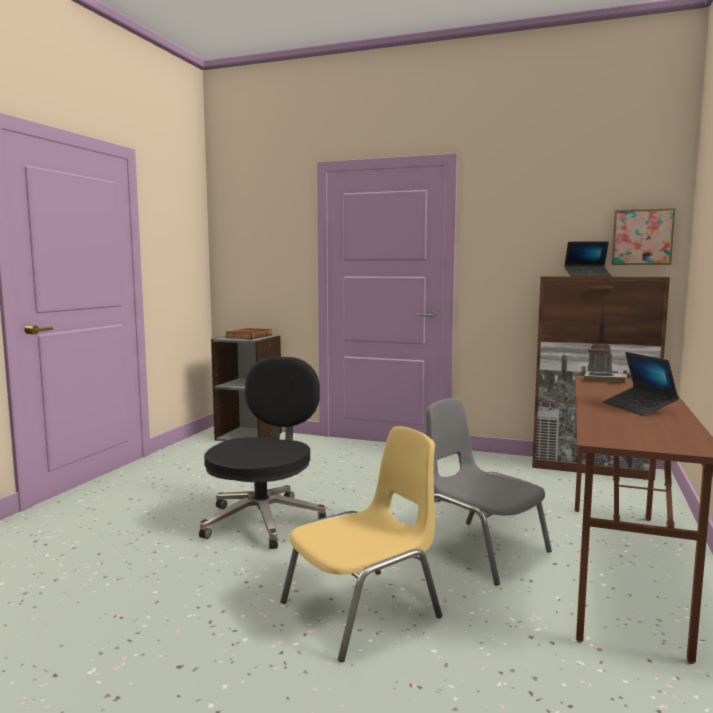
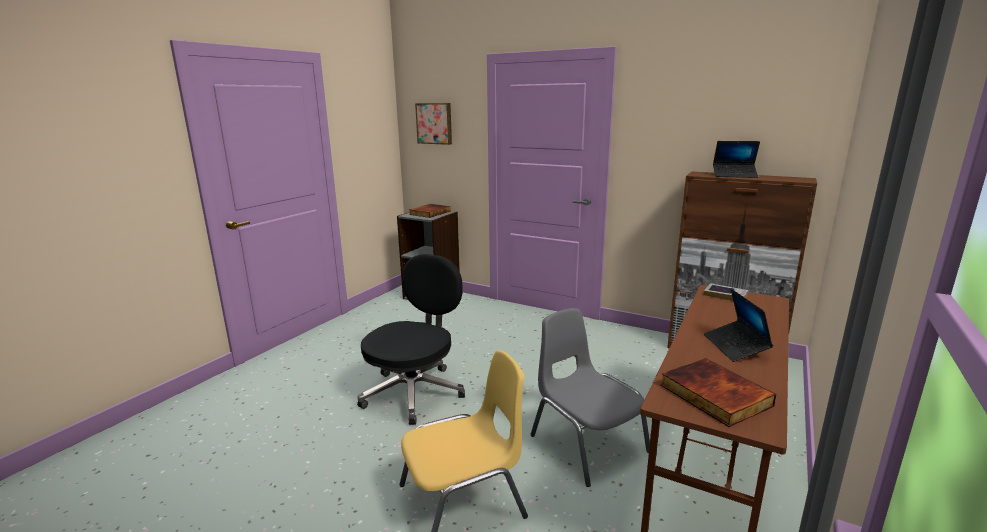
camera: 10 degrees right, 10 degrees up
(640, 434) = (713, 395): none -> book
(642, 237) = (796, 136): picture -> picture (434, 123)

